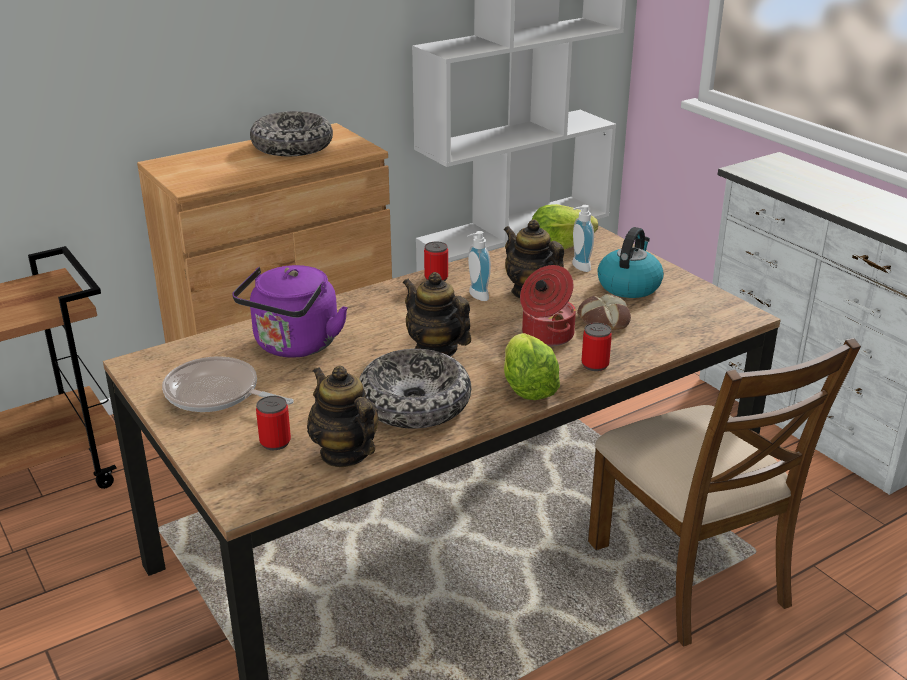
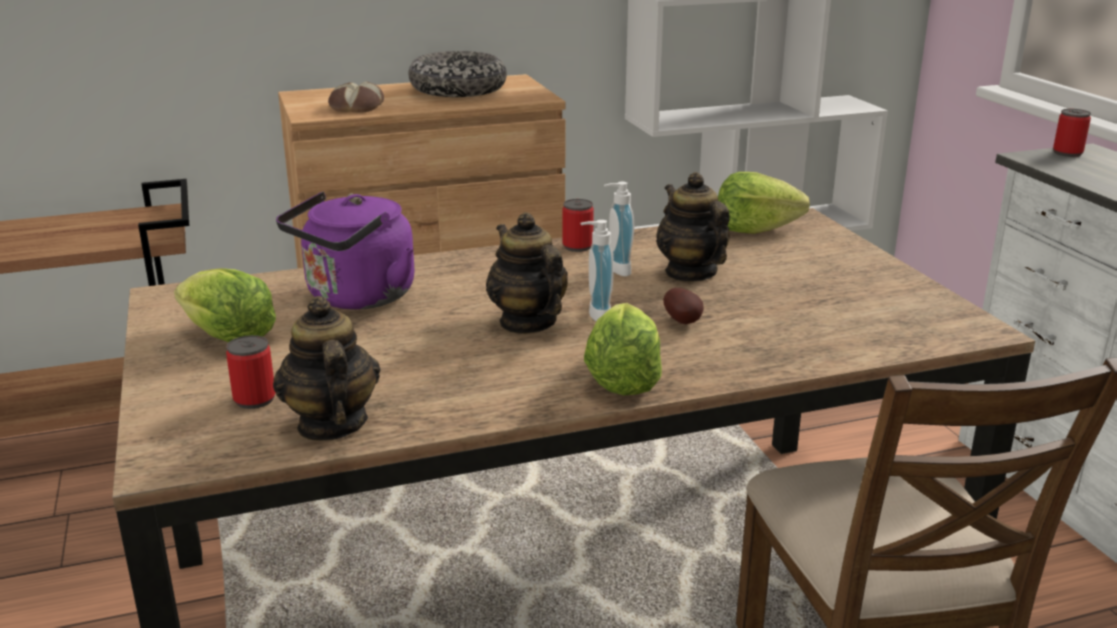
camera: 15 degrees right, 5 degrees down
(217, 394) = (227, 337): frying pan -> lettuce
(415, 403) = (461, 379): bowl -> none
(546, 335) = (683, 322): cooking pot -> potato
(578, 267) = (769, 253): soap dispenser -> soap dispenser (595, 316)
(595, 365) = (732, 364): can -> can (1067, 153)
(603, 320) = (771, 313): bread -> bread (355, 107)
(629, 285) = (828, 279): kettle -> none

